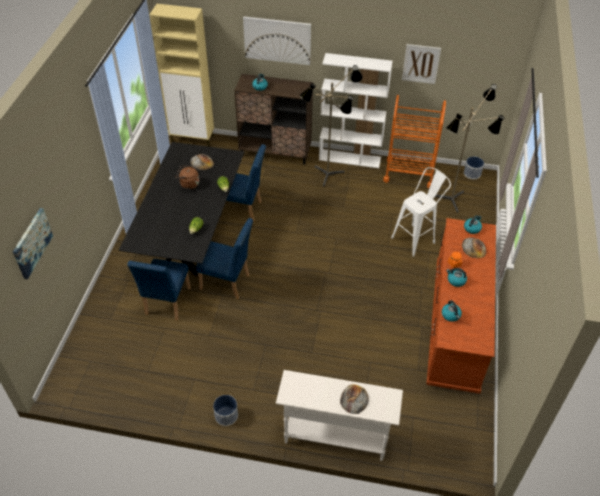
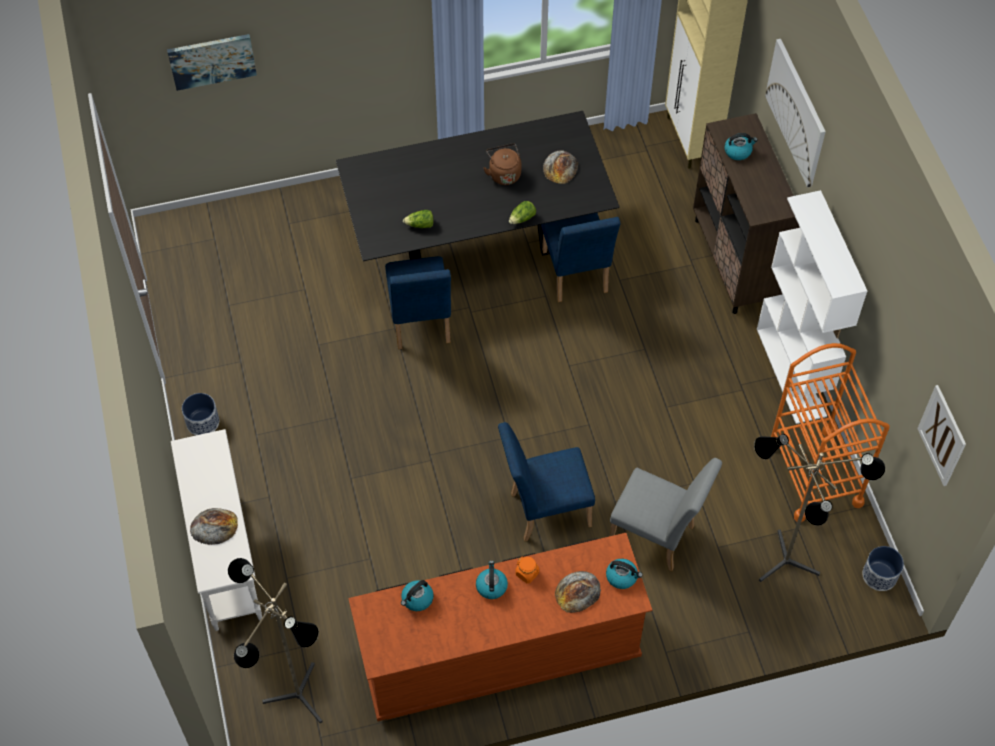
camera: 65 degrees right, 10 degrees up
(166, 304) = (344, 271): blue chair -> blue chair (543, 510)
(329, 177) = (723, 360): floor lamp -> floor lamp (293, 702)
(416, 238) = (657, 538): white stool -> grey chair
(421, 63) = (894, 336): picture -> picture (942, 435)

